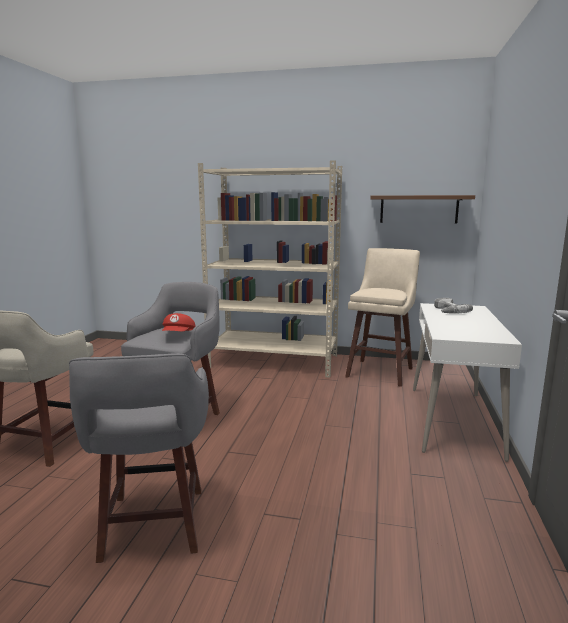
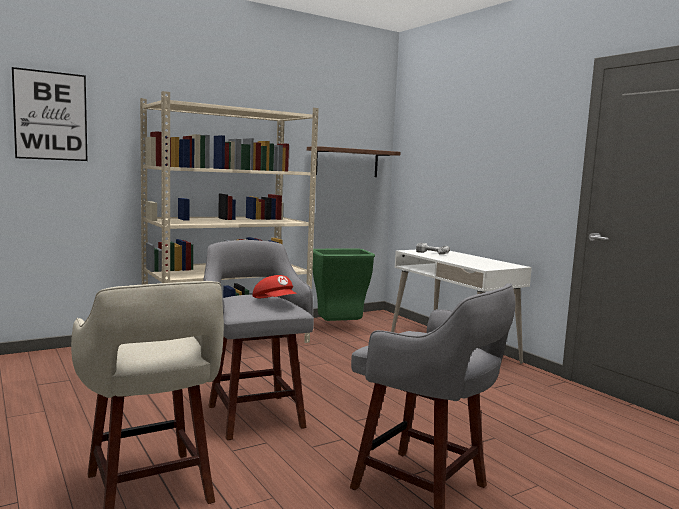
camera: 45 degrees left, 5 degrees down
(169, 187) = (50, 116): none -> picture
(380, 371) = (339, 328): beige stool -> green trash can

